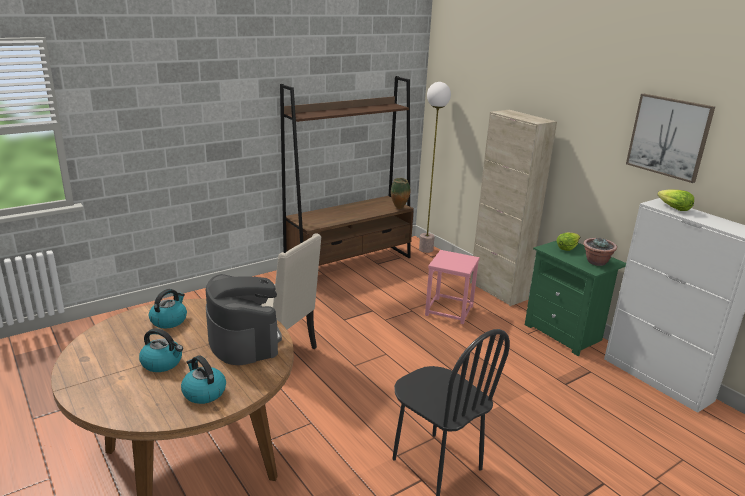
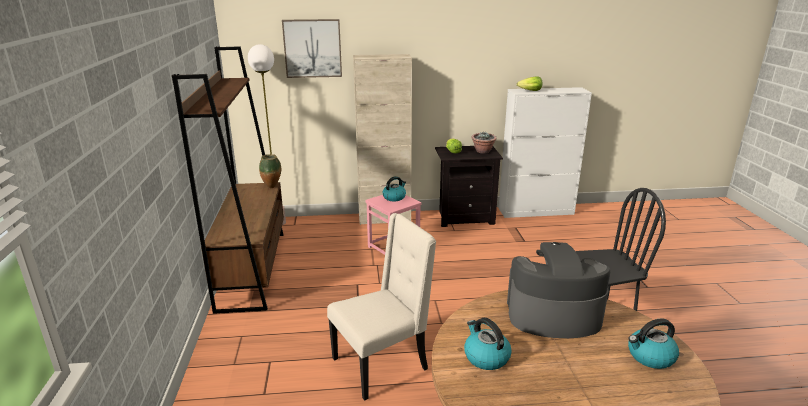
camera: 60 degrees left, 0 degrees up
(162, 363) = (585, 376): kettle -> kettle (394, 197)
(565, 333) = (465, 217): green nightstand -> black nightstand
(669, 137) = (505, 43): picture -> picture (312, 48)

